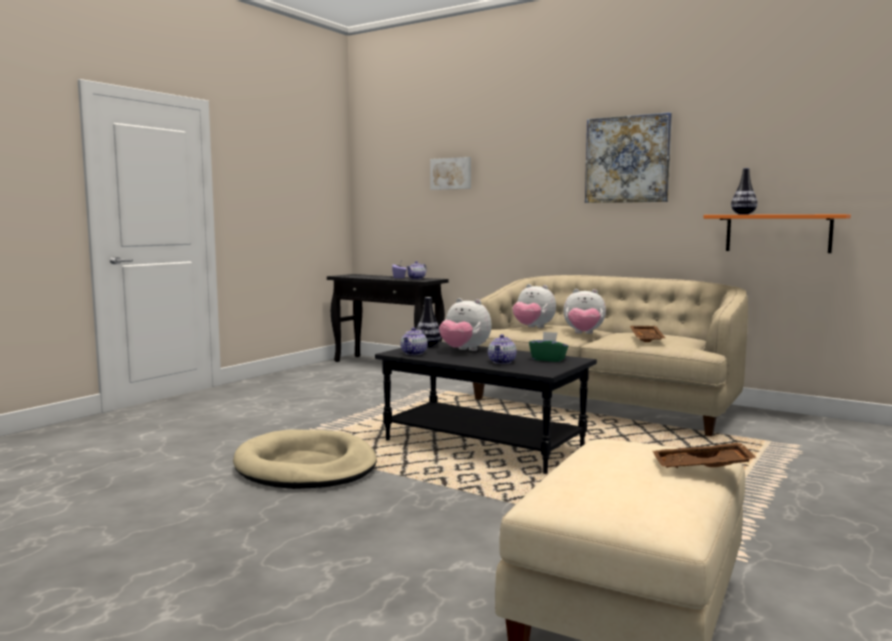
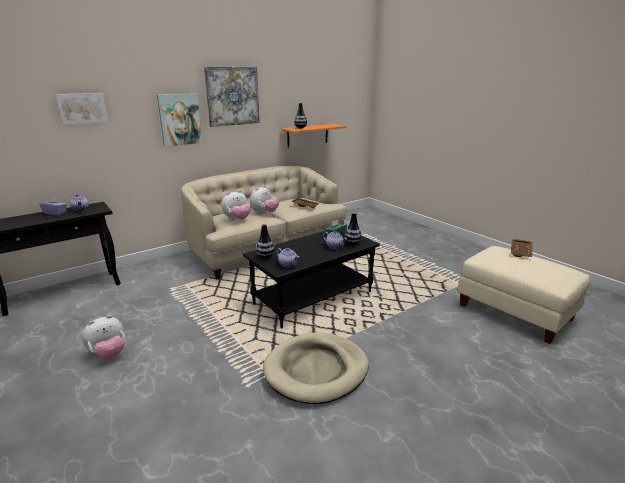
camera: 70 degrees left, 15 degrees up
(464, 350) = (292, 249): plush toy -> plush toy (109, 354)
(529, 367) = (352, 243): none -> vase
(548, 190) = (180, 119): none -> picture

